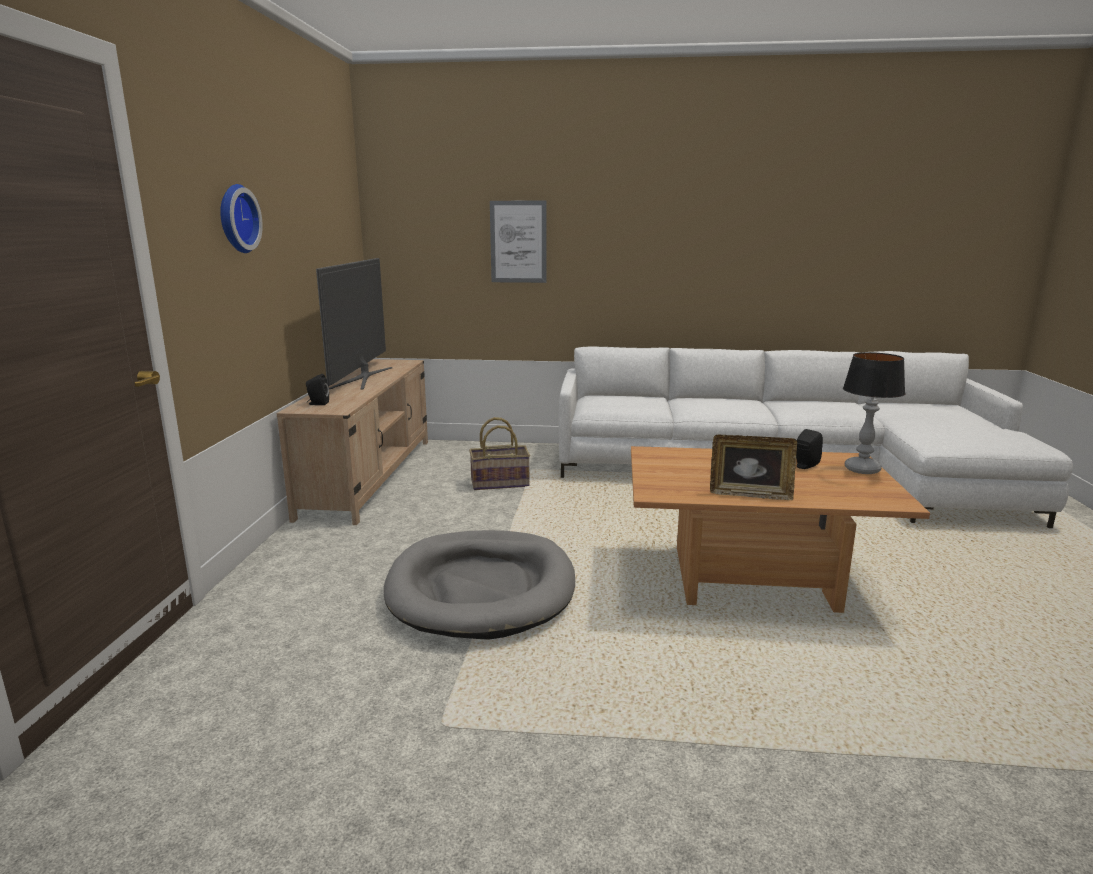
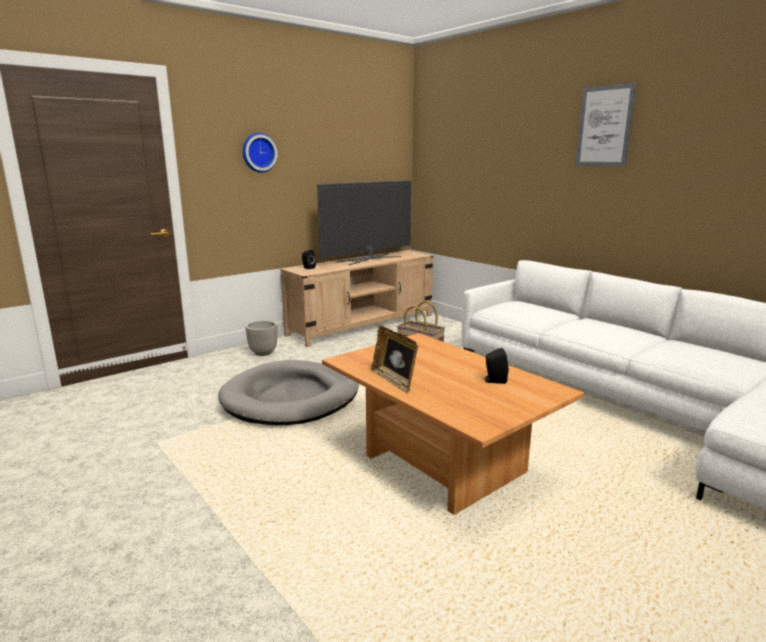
camera: 45 degrees right, 0 degrees up
(311, 554) = (263, 353): none -> planter
(518, 242) = (498, 171): picture -> picture (604, 126)
(862, 469) = (533, 399): table lamp -> none

